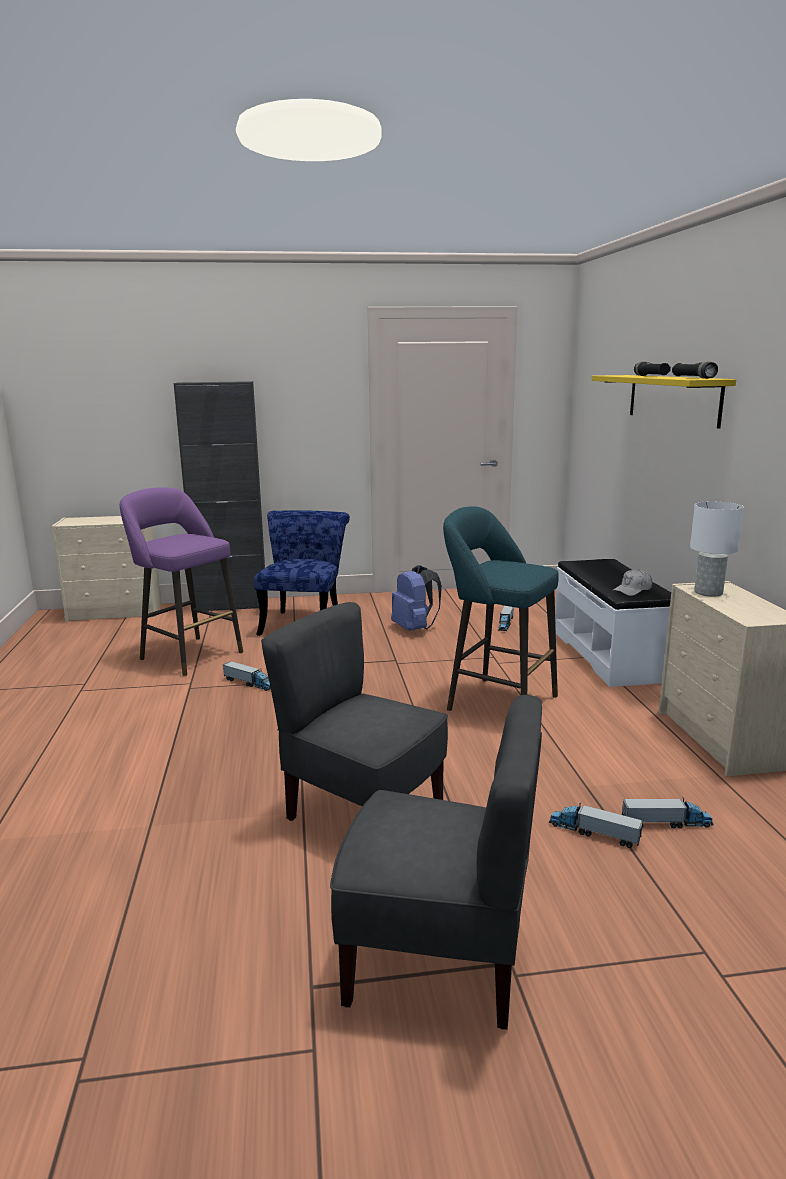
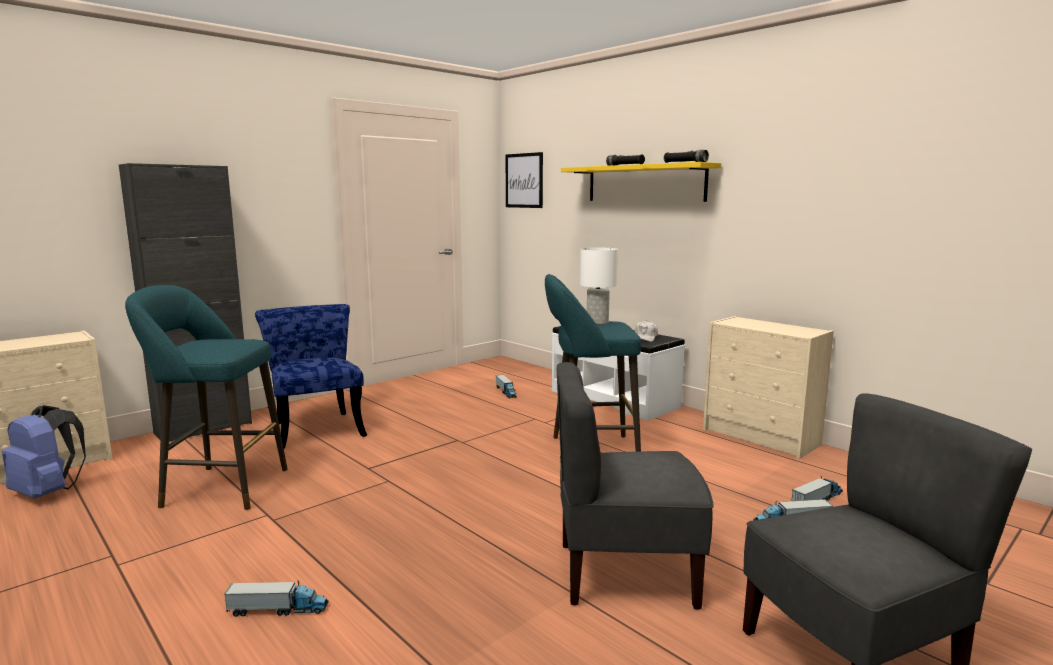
camera: 35 degrees left, 5 degrees down
(188, 654) = (219, 487): purple stool -> turquoise stool
(249, 683) = (339, 496): toy truck -> toy truck (278, 610)
(414, 629) = (435, 411): blue backpack -> blue backpack (48, 492)
(586, 385) = (524, 180): none -> picture
(708, 592) = (742, 324): white table lamp -> white table lamp (597, 322)

